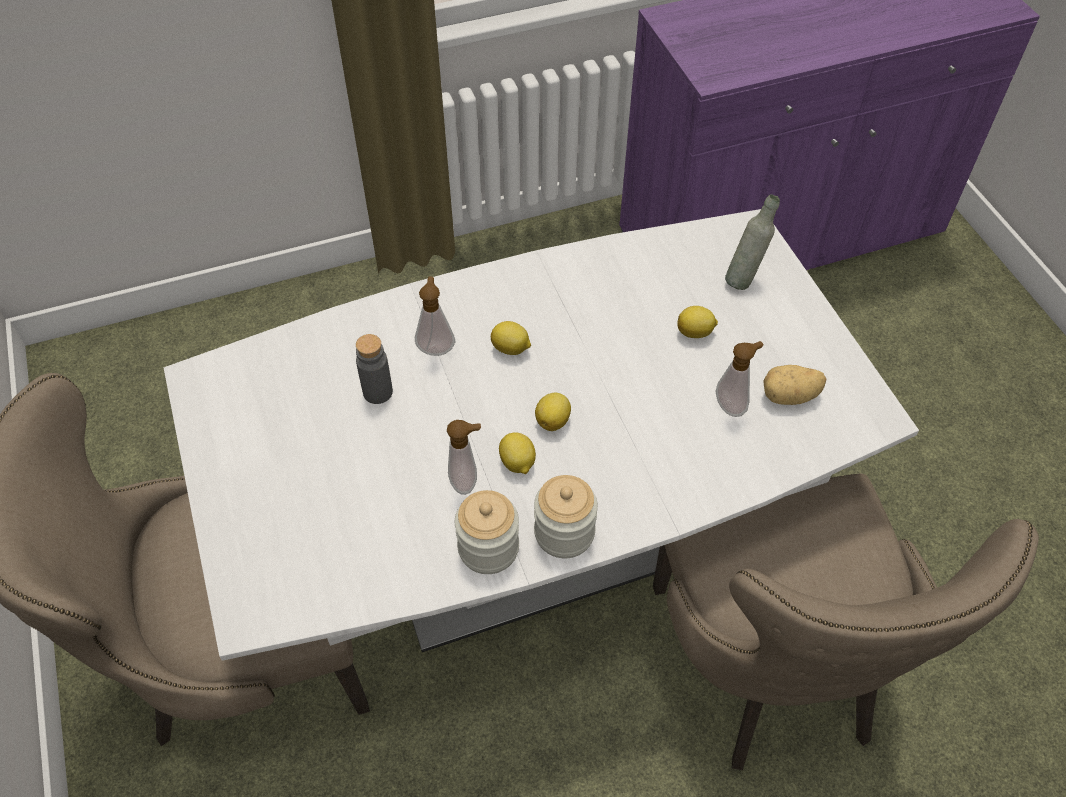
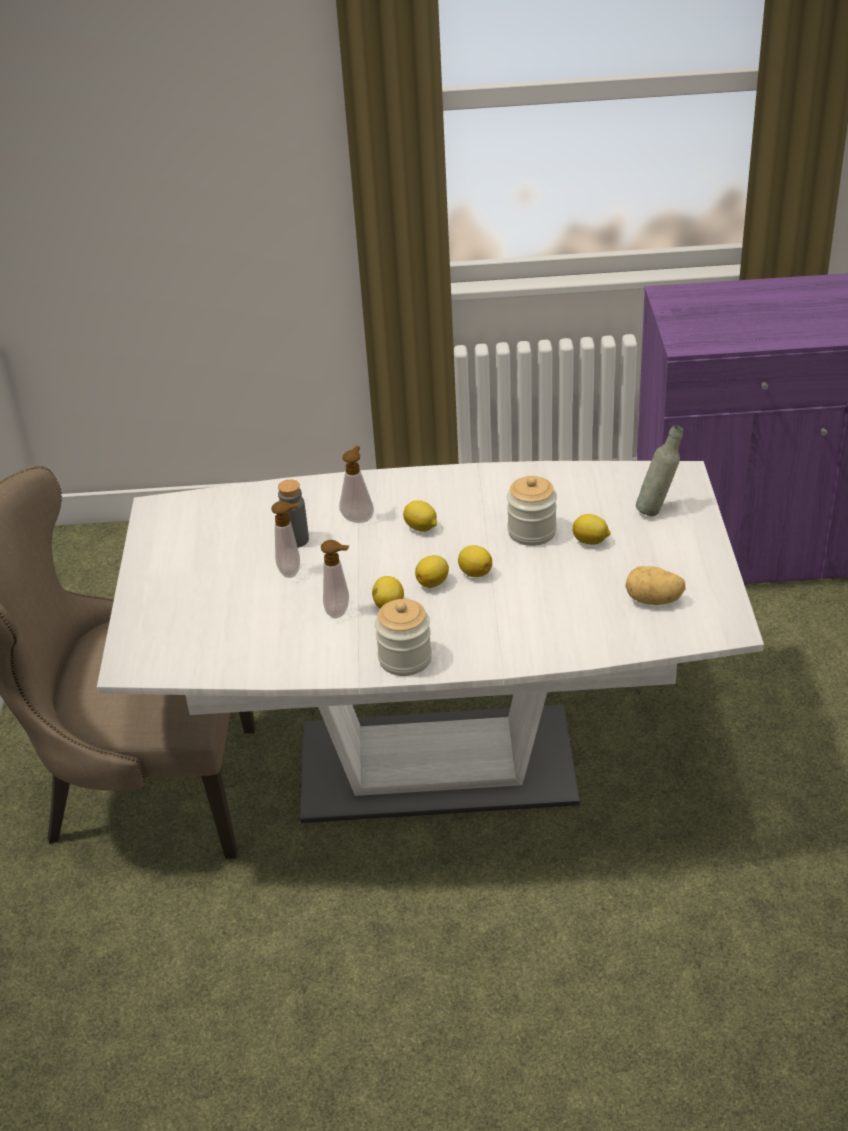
camera: 20 degrees right, 15 degrees down
(488, 548) = (337, 657): jar -> jar (532, 532)
(592, 397) = (474, 572): none -> lemon
(732, 405) = (597, 598): soap dispenser -> soap dispenser (292, 571)
(772, 667) = (632, 908): beige chair -> none

